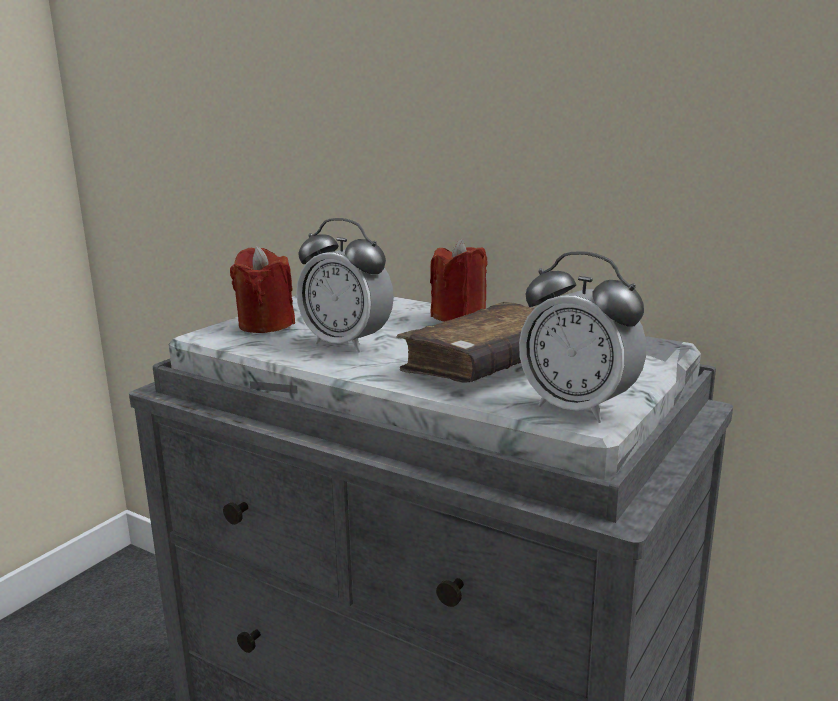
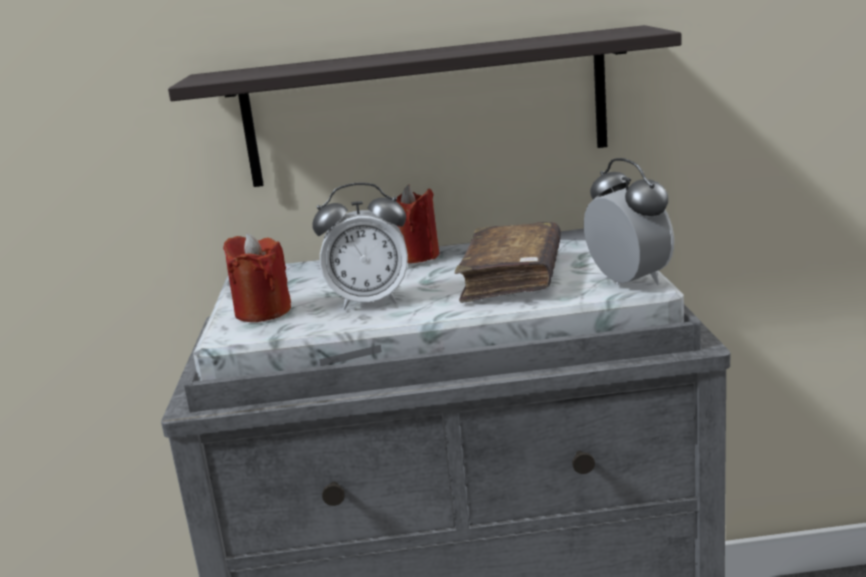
camera: 35 degrees left, 0 degrees up
(518, 162) = (425, 109): none -> shelf
(578, 408) = (628, 282): alarm clock -> alarm clock turned 120 degrees counterclockwise

